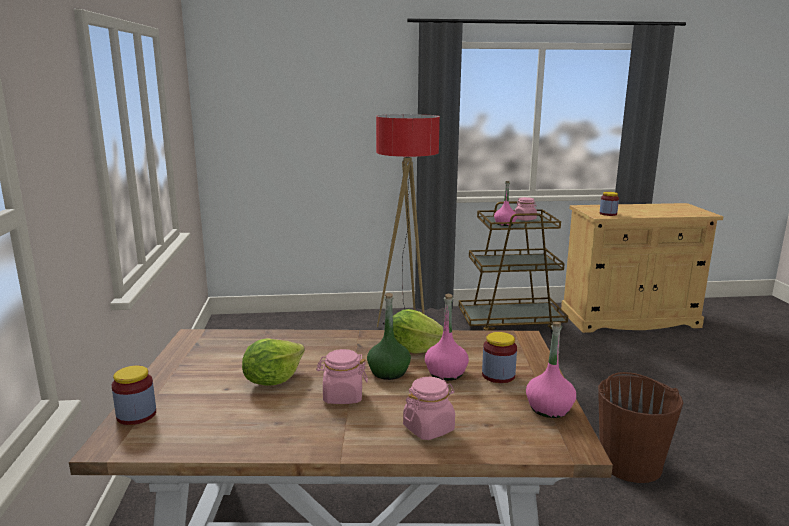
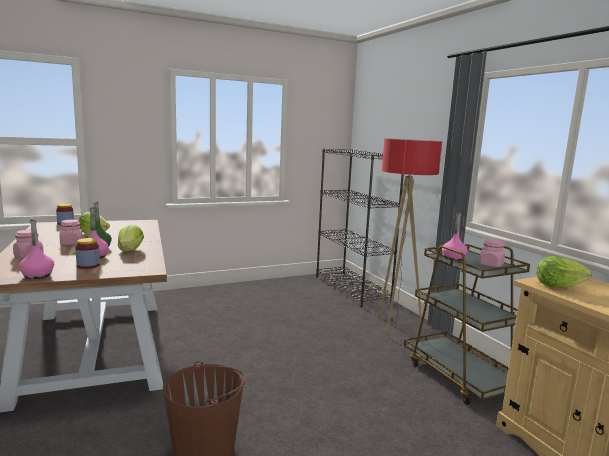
camera: 70 degrees right, 5 degrees down
(282, 322) = (352, 288): none -> black bookcase
(608, 214) = (558, 286): jar -> lettuce

